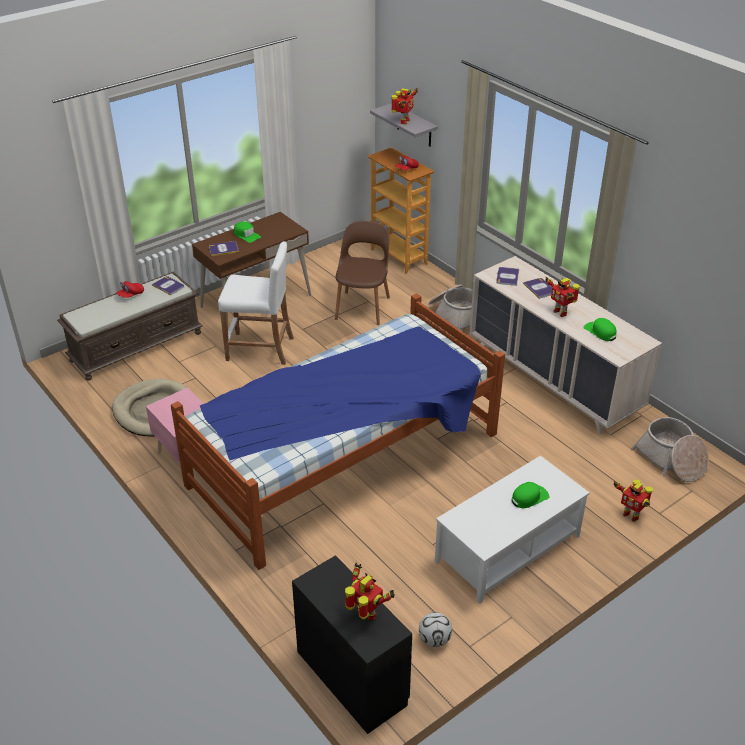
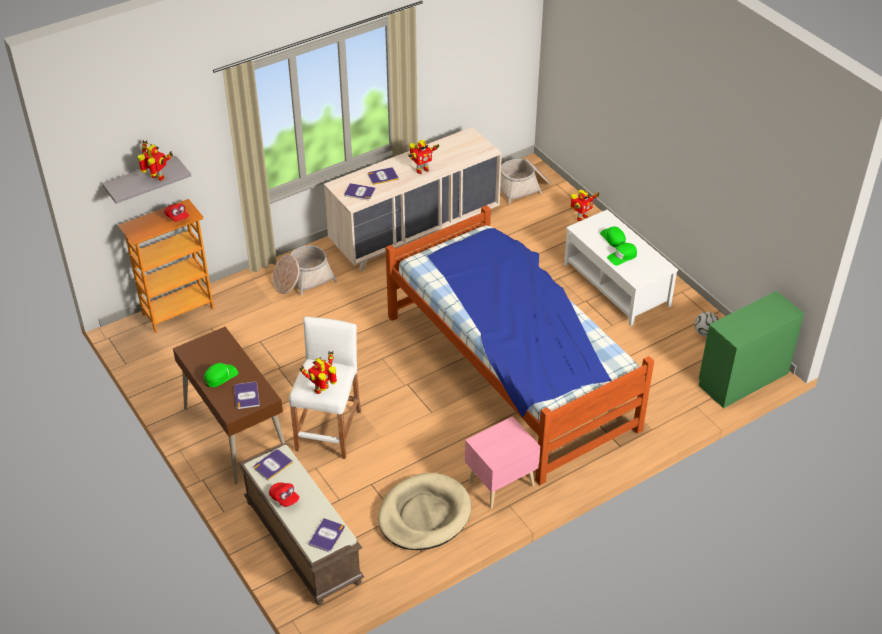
camera: 85 degrees left, 5 degrees up
(87, 319) = (327, 535): none -> book
(352, 676) = (742, 378): black dresser -> green dresser
(363, 307) = (270, 346): brown chair -> none
(366, 615) = (763, 311): toy robot -> toy robot (322, 389)
(600, 332) = (453, 154): green cap -> green cap (622, 256)

